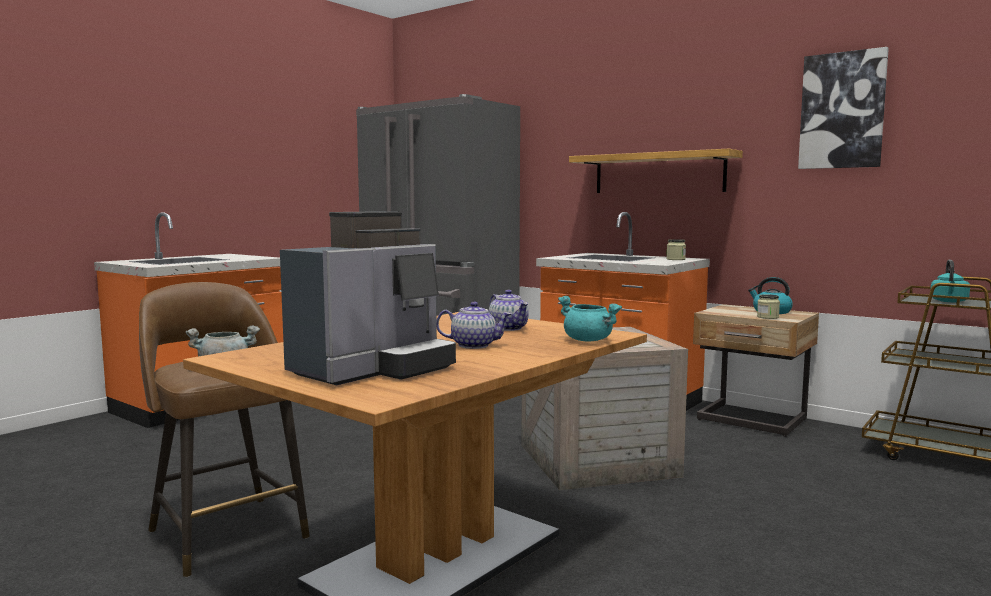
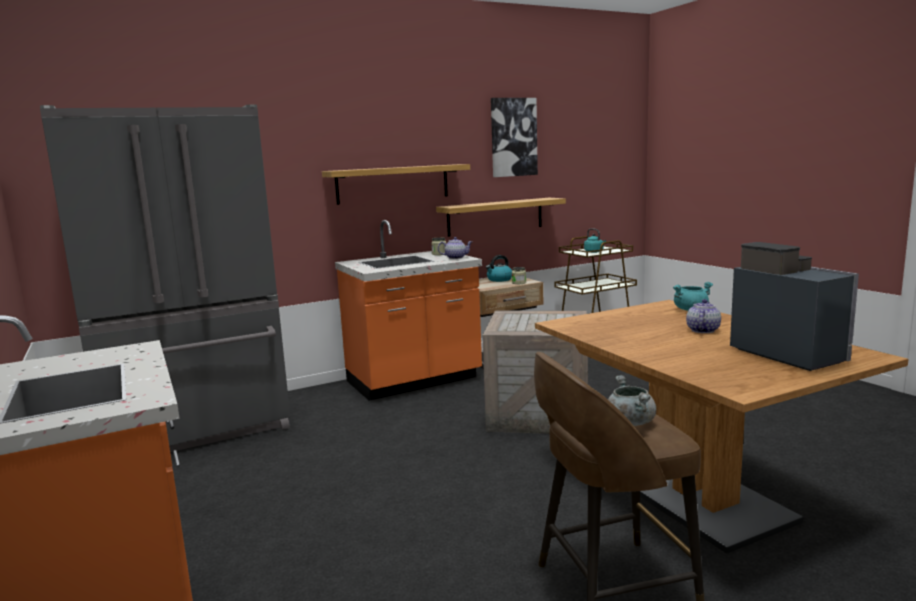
camera: 65 degrees left, 5 degrees up
(509, 328) = (635, 319): teapot -> teapot (456, 257)
(799, 225) = (495, 216): none -> shelf

